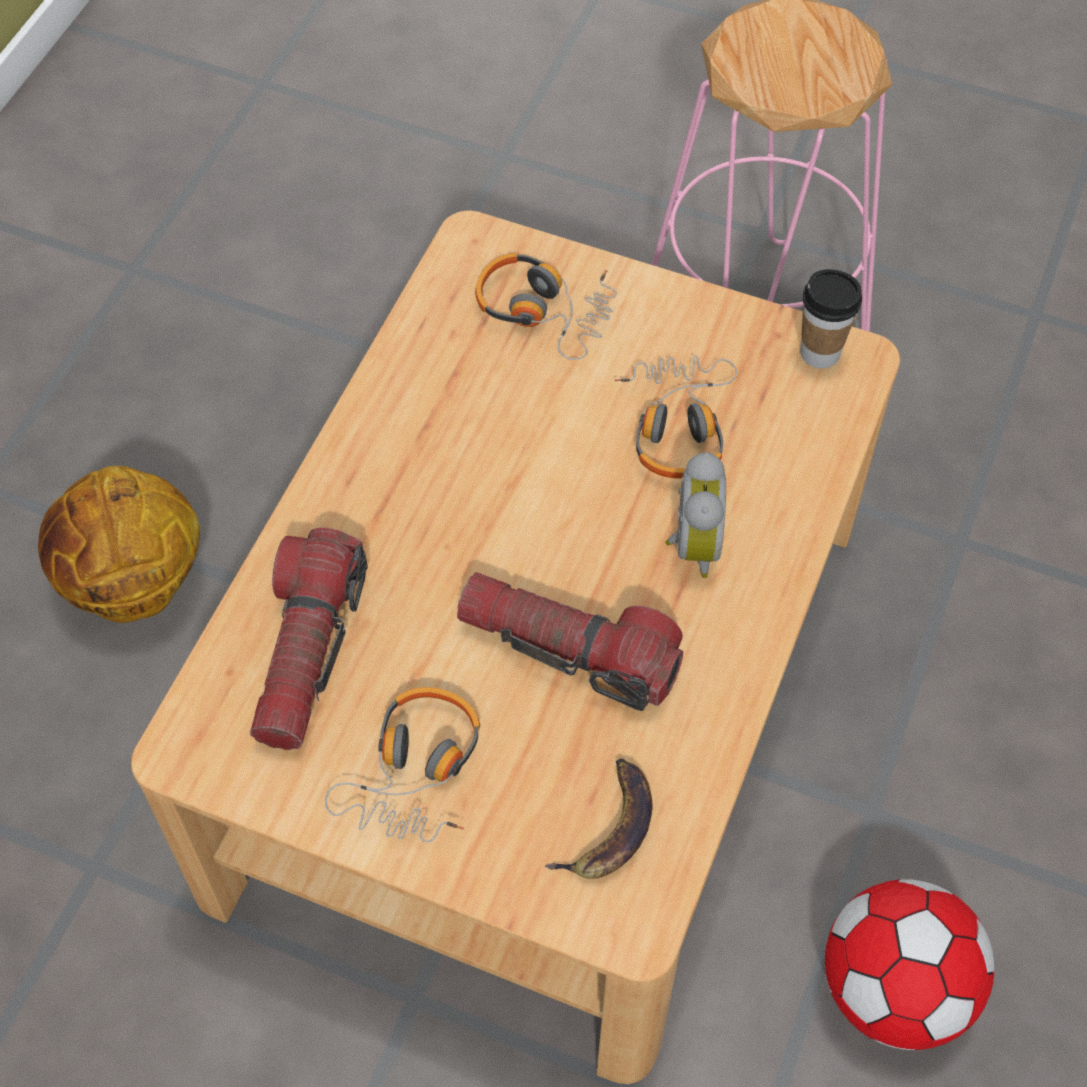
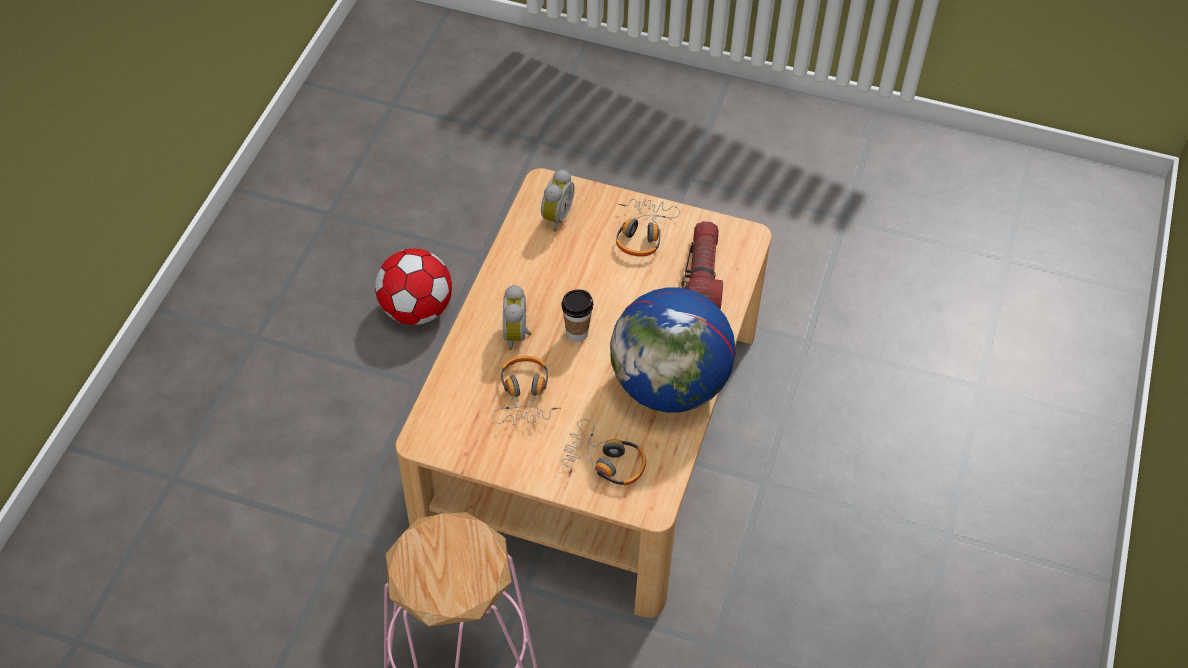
camera: 175 degrees right, 5 degrees down
(134, 584) = (834, 480): basketball -> none
(413, 431) = (669, 386): none -> globe
(569, 649) = (577, 284): flashlight -> none
(609, 826) = (555, 217): banana -> alarm clock
(820, 353) = (442, 443): cup -> cup (577, 333)

